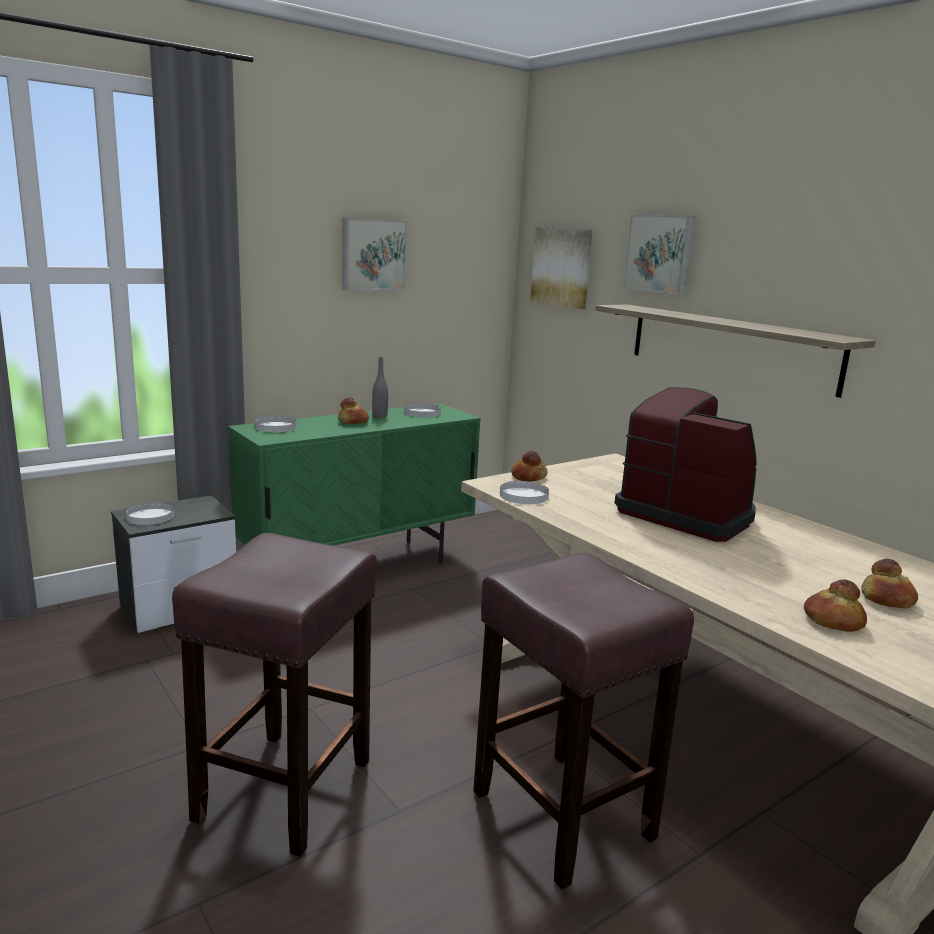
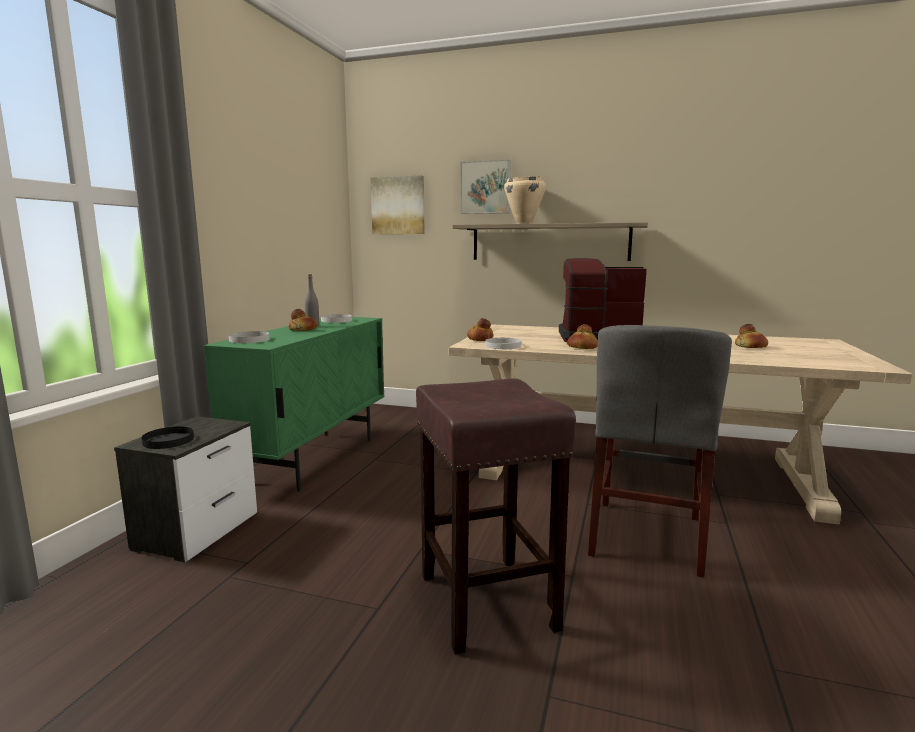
camera: 35 degrees left, 5 degrees down
(150, 516) = (169, 440): white plate -> black plate
(372, 254) = (272, 192): picture -> none
(559, 813) = (646, 535): brown stool -> grey chair
(686, 315) = (524, 223): none -> beige cooking pot
(832, 621) = (757, 356): bread -> bread (582, 347)

